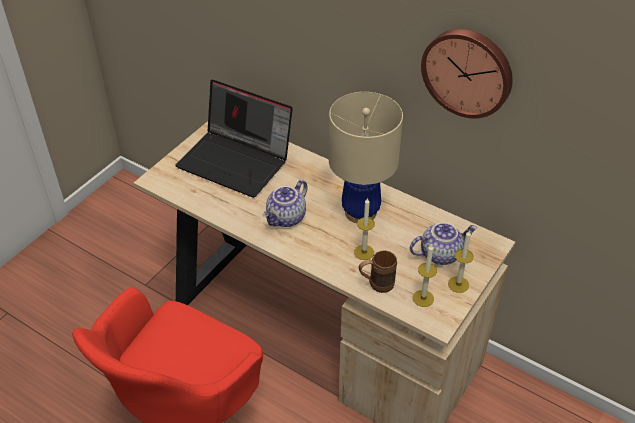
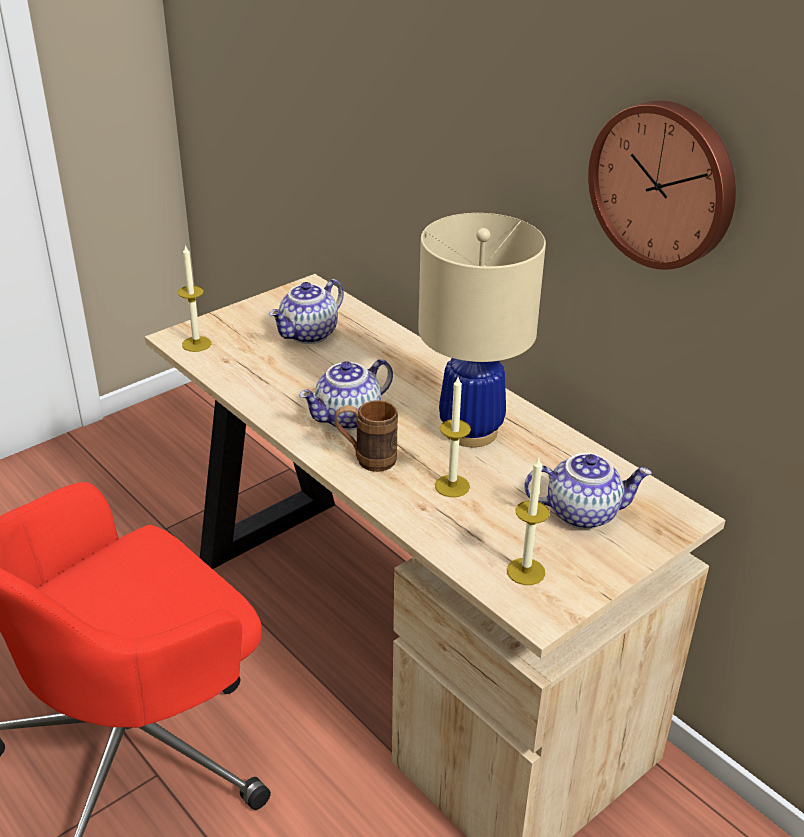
camera: 15 degrees right, 10 degrees down
(237, 161) = (309, 335): laptop -> teapot
(376, 285) = (451, 536): brown mug -> brown mug (366, 460)
(458, 284) = (597, 563): candle -> candle (196, 344)

